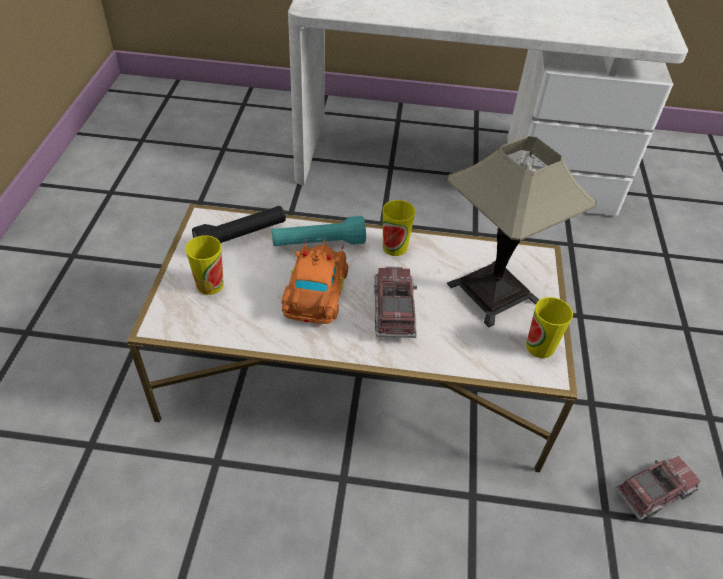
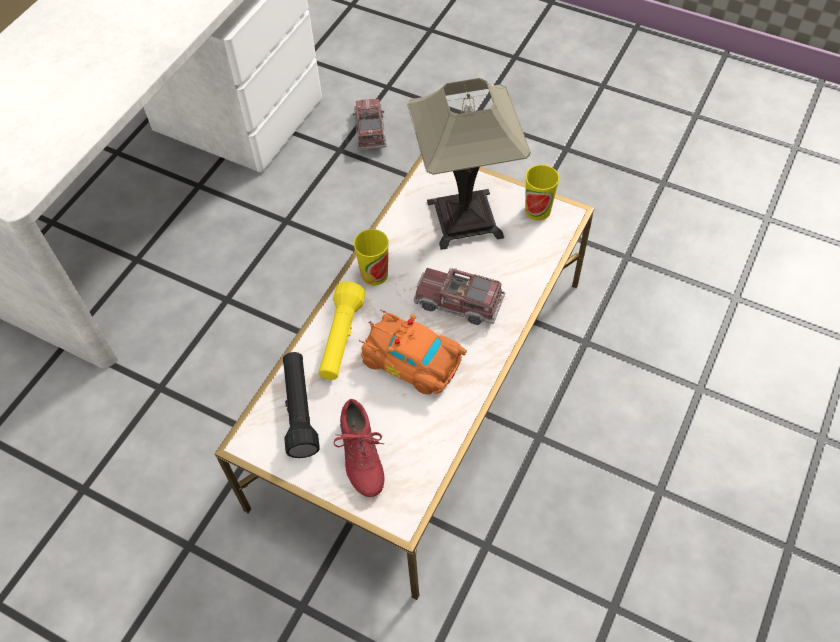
camera: 65 degrees left, 10 degrees up
(210, 285) = (361, 456): cup -> red shoe
(318, 243) = (341, 339): turquoise flashlight -> yellow flashlight
(653, 492) = (617, 218): toy truck -> toy truck (370, 131)

